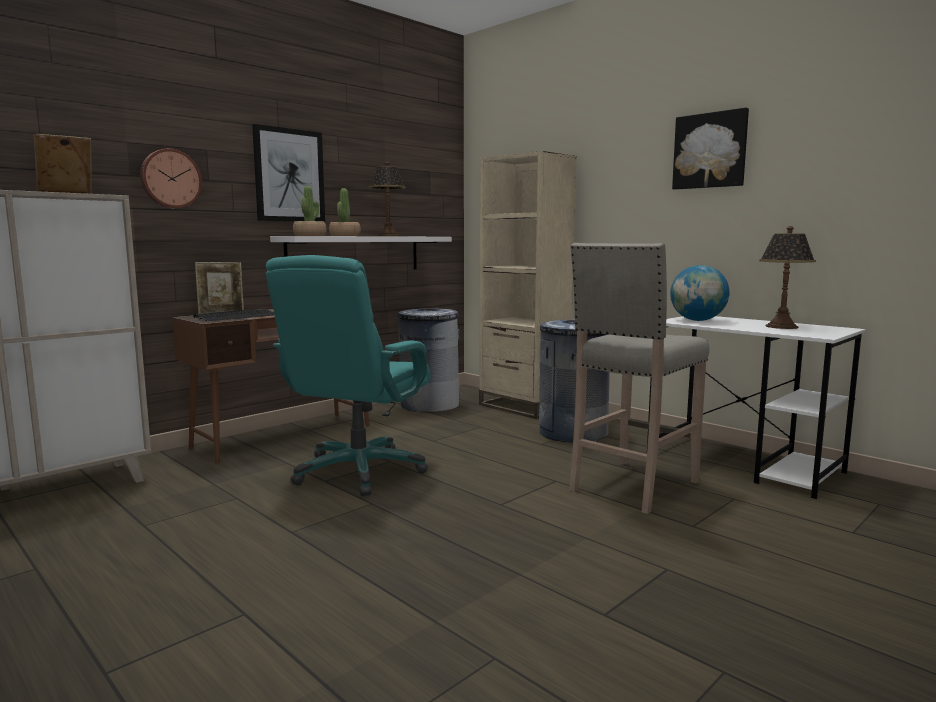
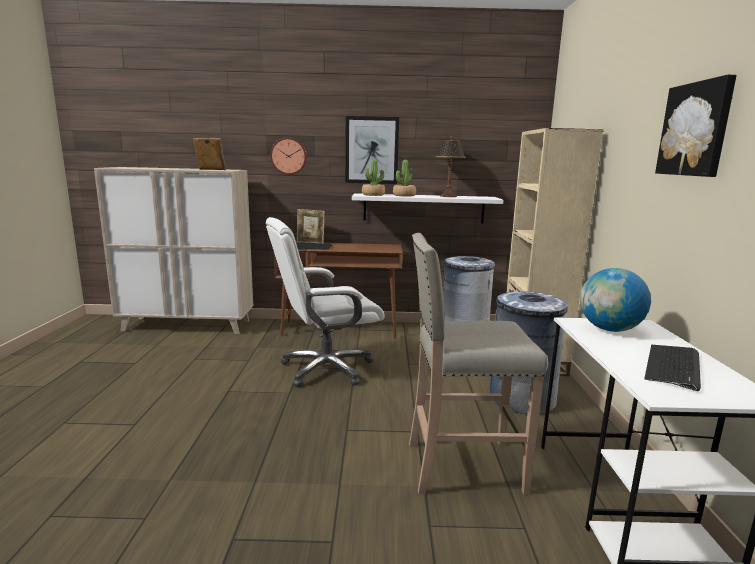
camera: 45 degrees right, 5 degrees up
(359, 471) = (325, 368): turquoise office chair -> white office chair
(781, 326) = (673, 367): table lamp -> keyboard

